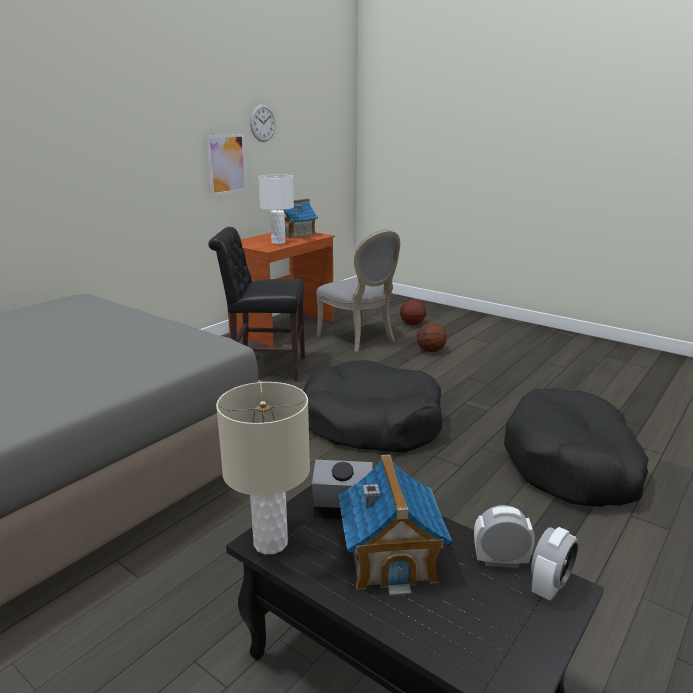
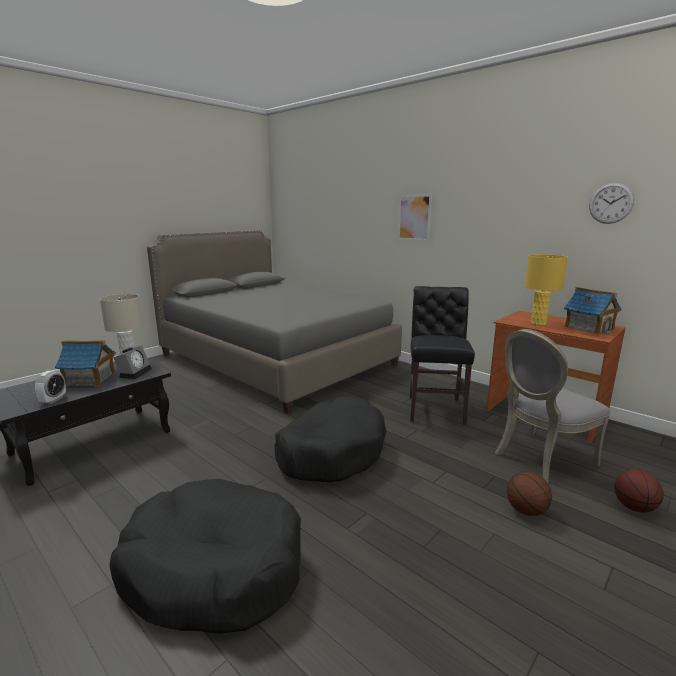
camera: 95 degrees right, 5 degrees down
(227, 164) = (546, 241): picture -> picture (414, 217)
(278, 242) = (538, 323): white table lamp -> yellow table lamp
(550, 586) = (22, 408): alarm clock -> none

